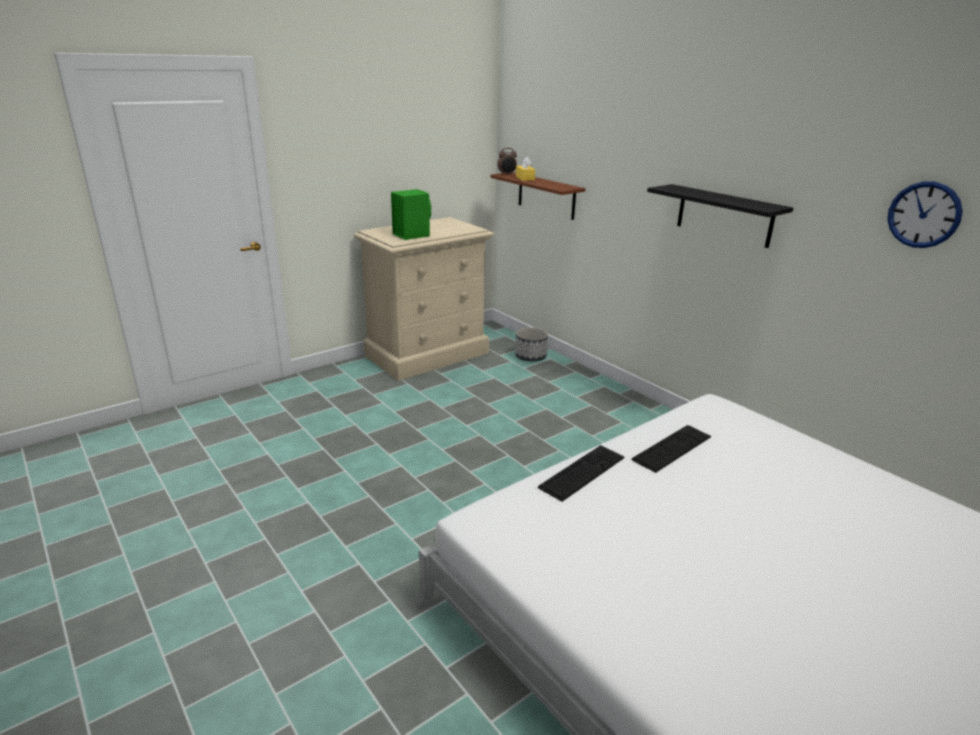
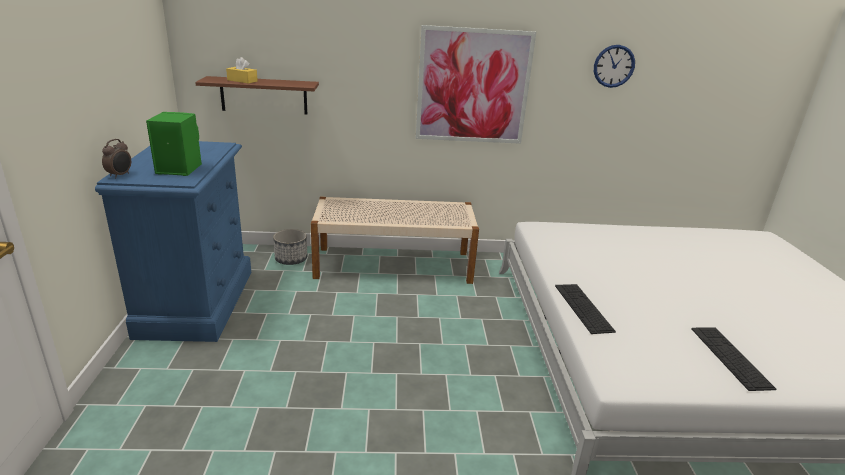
camera: 55 degrees left, 0 degrees up
(427, 354) = (197, 302): beige dresser -> blue dresser
(507, 175) = (213, 80): alarm clock -> alarm clock (120, 175)
(602, 397) = (394, 264): none -> beige bench
(672, 448) = (577, 264): keyboard -> keyboard (730, 357)
(724, 215) = (473, 86): black shelf -> picture

